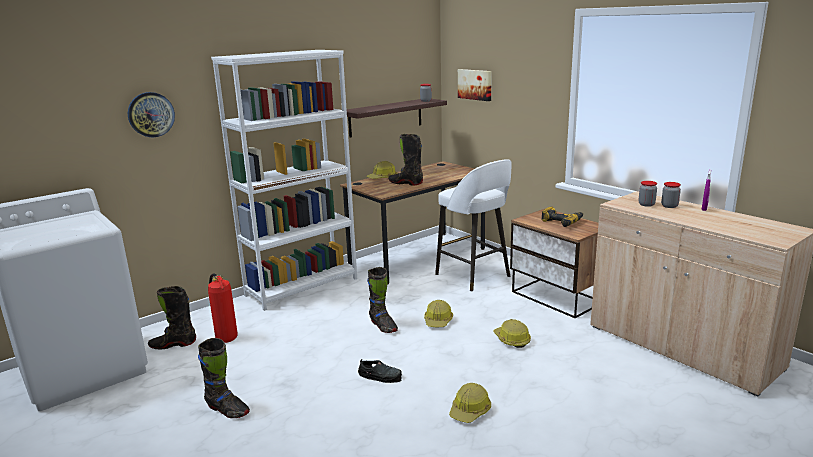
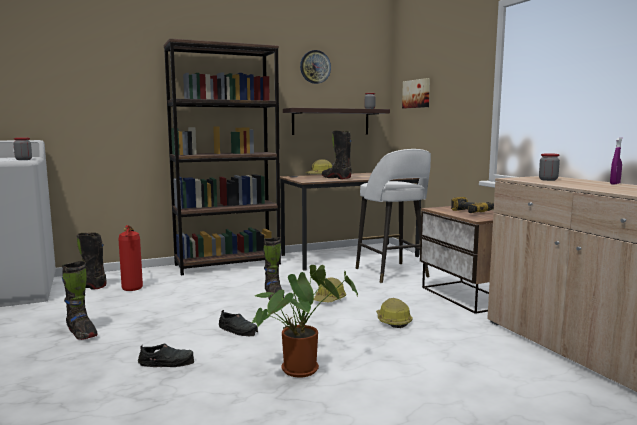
camera: 15 degrees right, 10 degrees down
(151, 114) = (104, 87): wall clock -> wall clock (315, 67)
(302, 286) = (228, 264): white bookcase -> brown bookcase
(344, 428) = (167, 362): none -> black shoe
(470, 411) = (302, 368): hard hat -> potted plant
(669, 206) = (574, 181): jar -> jar (23, 159)

